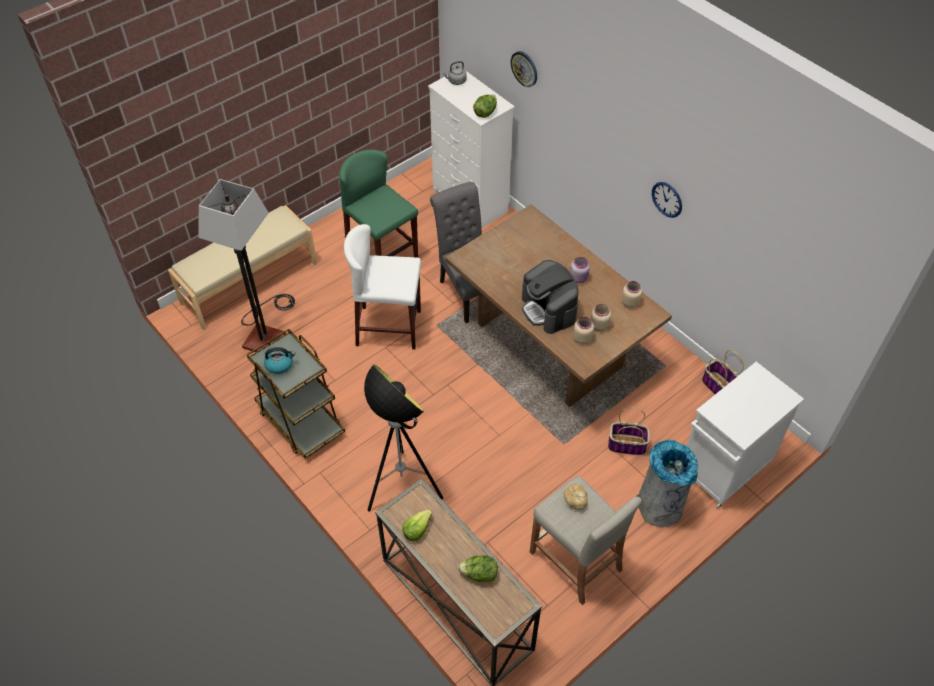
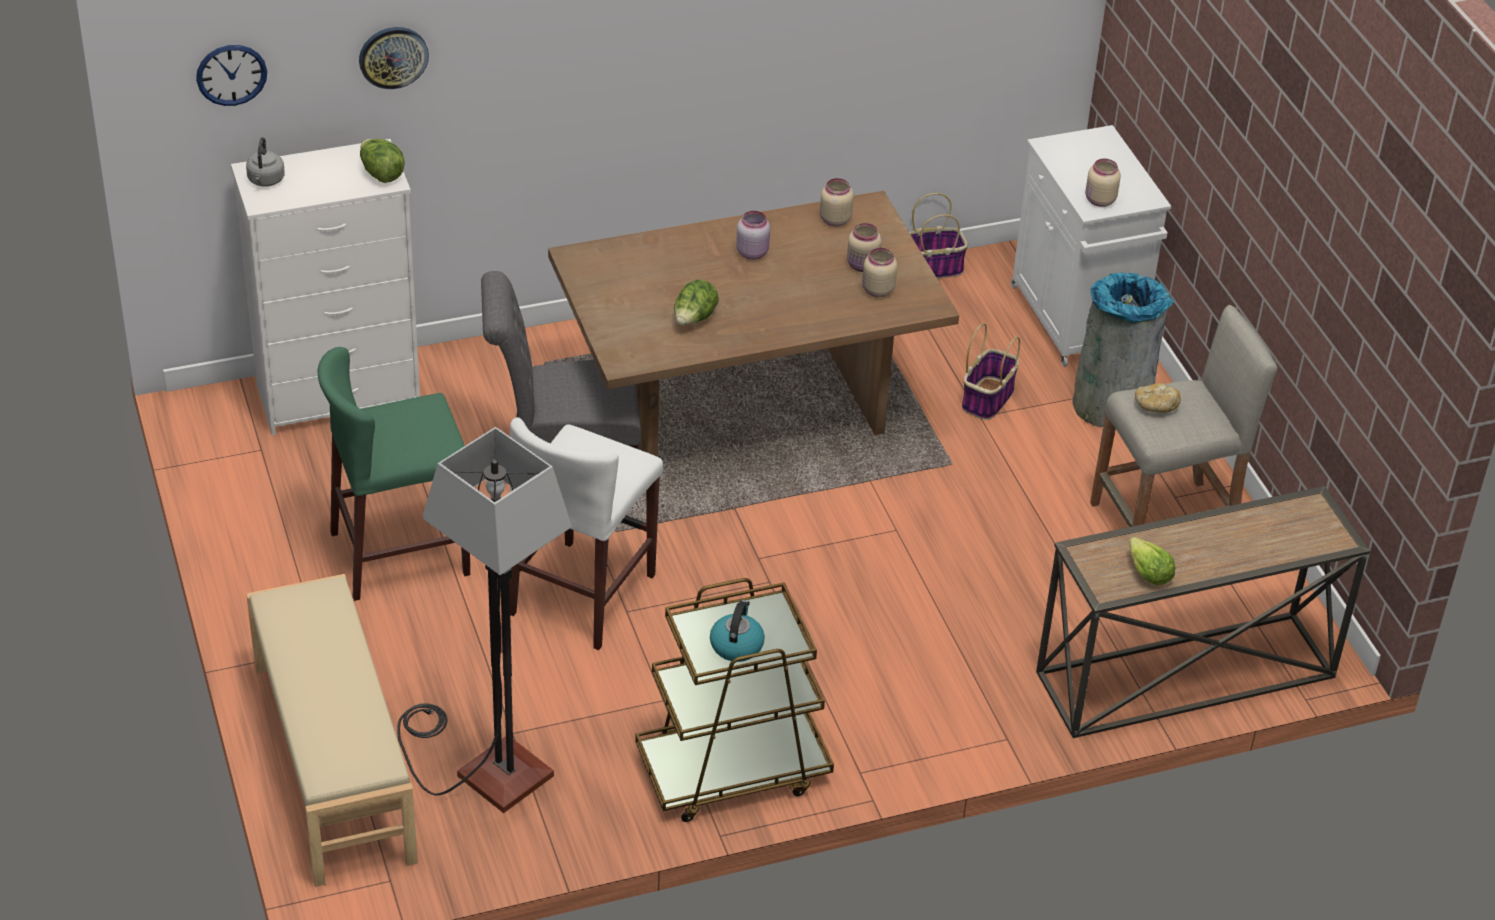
camera: 70 degrees left, 10 degrees down
(402, 488) = (943, 676): floor lamp -> none
(479, 574) = (1250, 531): lettuce -> lettuce (694, 319)
(549, 309) = (798, 304): coffee machine -> none
(667, 199) = (750, 55): wall clock -> wall clock (231, 74)
(721, 412) = (1099, 200): none -> beige jar

